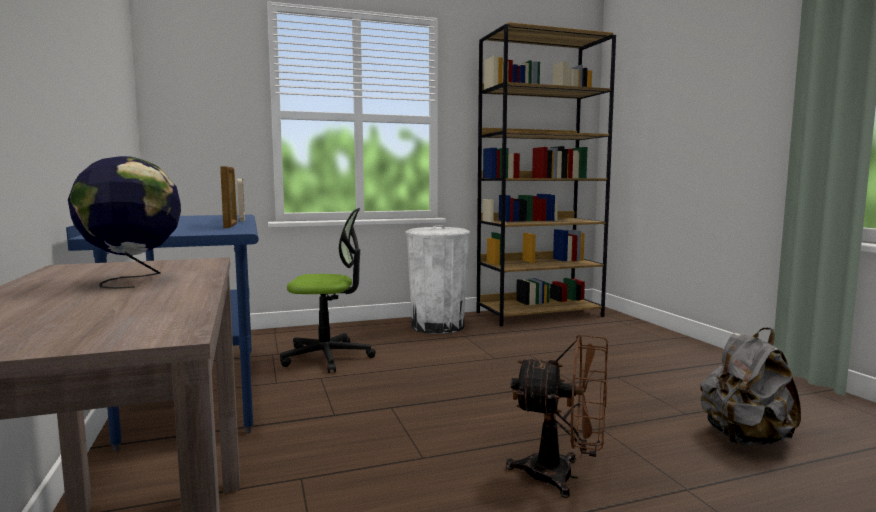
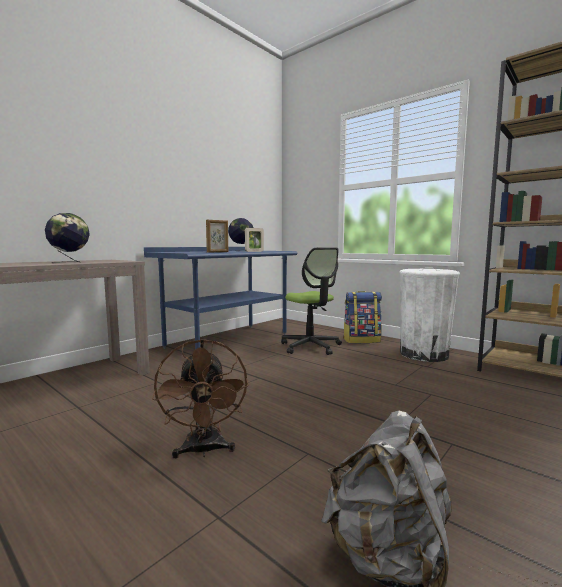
camera: 60 degrees right, 0 degrees up
(184, 220) = (241, 251): none -> globe
(352, 332) = (361, 340): none -> backpack

